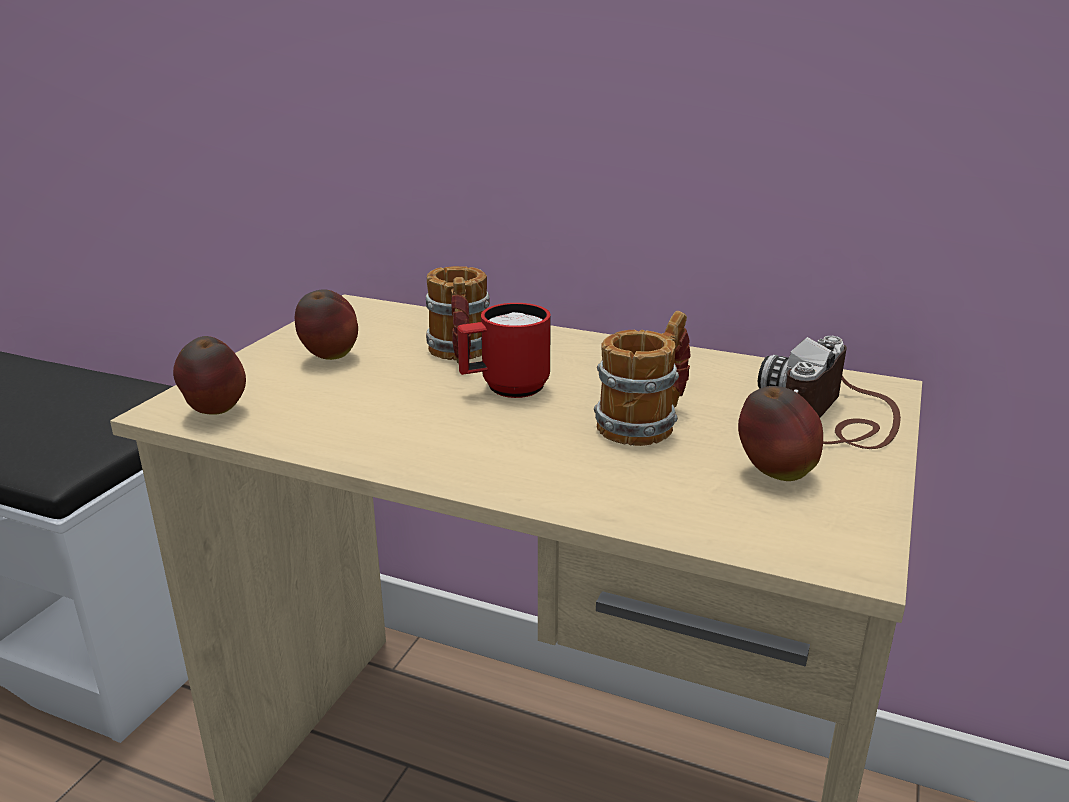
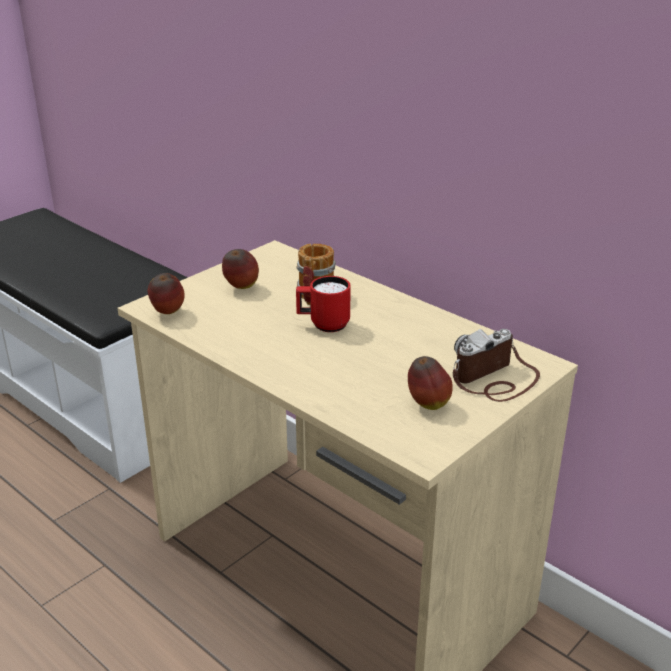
camera: 20 degrees right, 5 degrees up
(646, 423) = (384, 361): mug -> none

